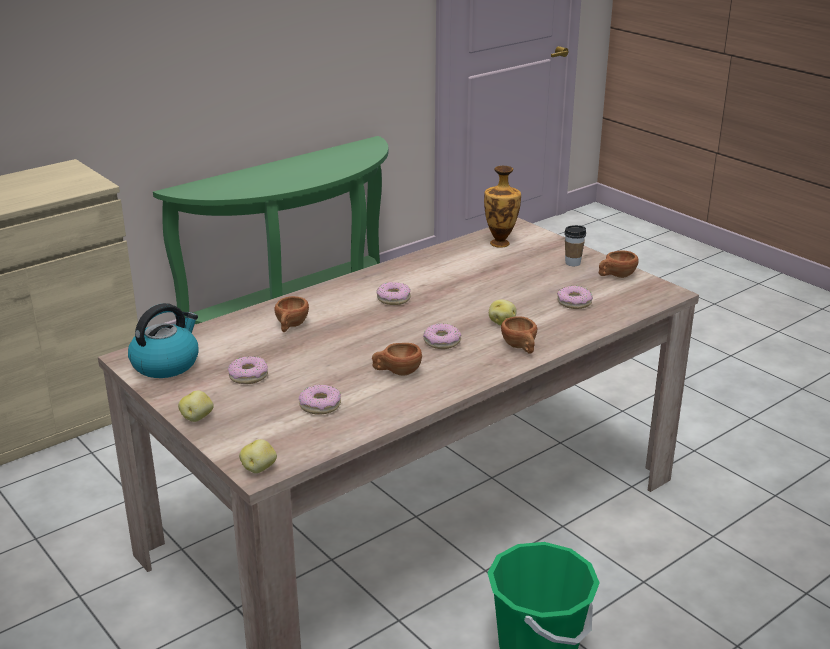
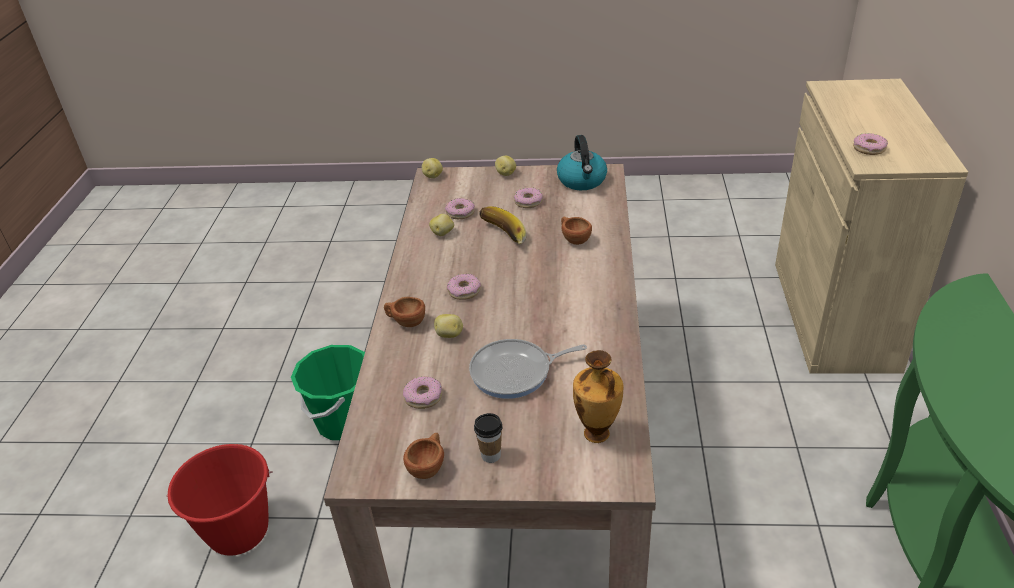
camera: 135 degrees right, 10 degrees up
(333, 362) = (501, 236): none -> banana
(372, 396) = (443, 233): none -> potato
(393, 299) = (558, 302): donut -> donut (869, 149)
(397, 372) = (455, 254): brown cup -> none
(495, 283) = (515, 372): none -> frying pan
(728, 620) = (238, 532): none -> red bucket

